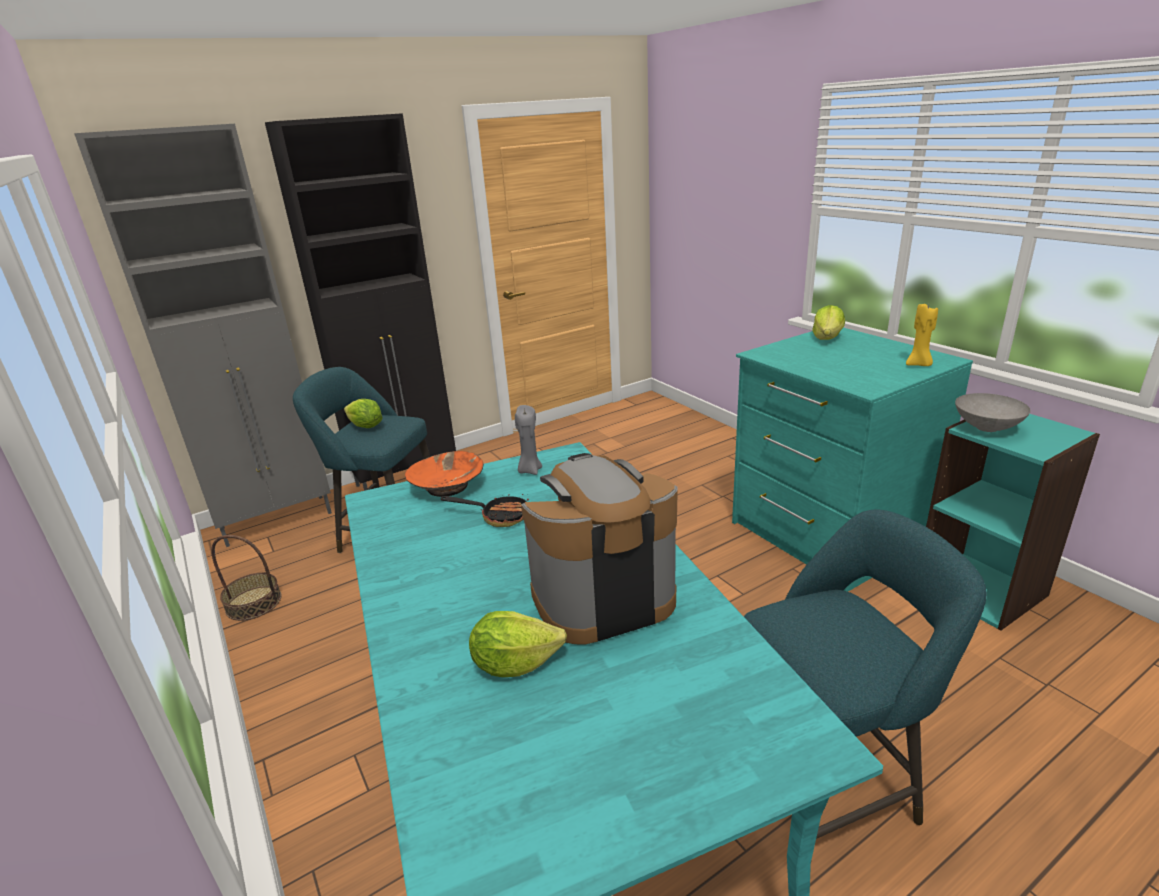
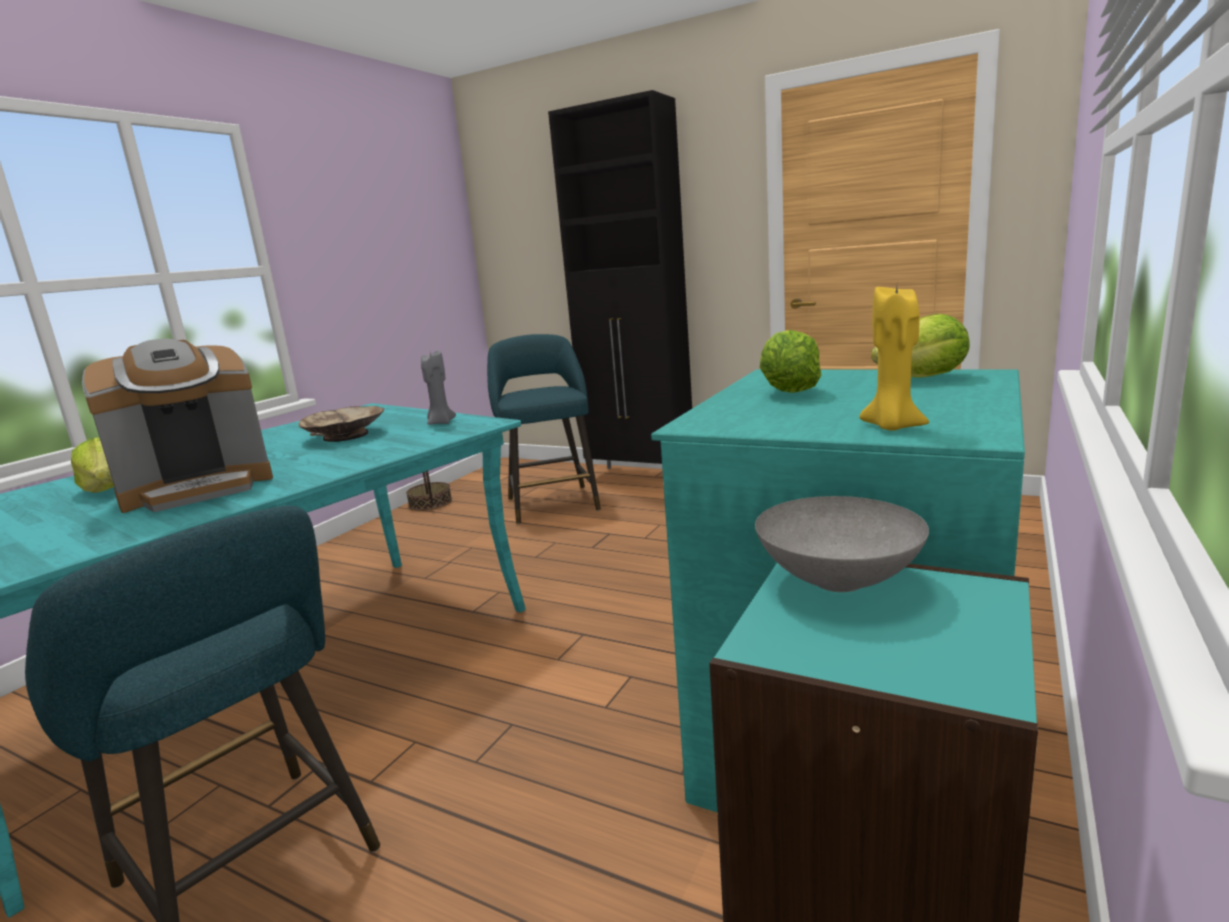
camera: 60 degrees right, 10 degrees down
(278, 520) = (534, 468): grey cabinet -> none
(365, 427) = (538, 390): lettuce -> lettuce (788, 392)
(448, 486) = (397, 414): orange bowl -> none
(498, 516) = (345, 435): frying pan -> beige bowl
(602, 598) = (199, 488): coffee machine -> coffee machine turned 105 degrees clockwise

